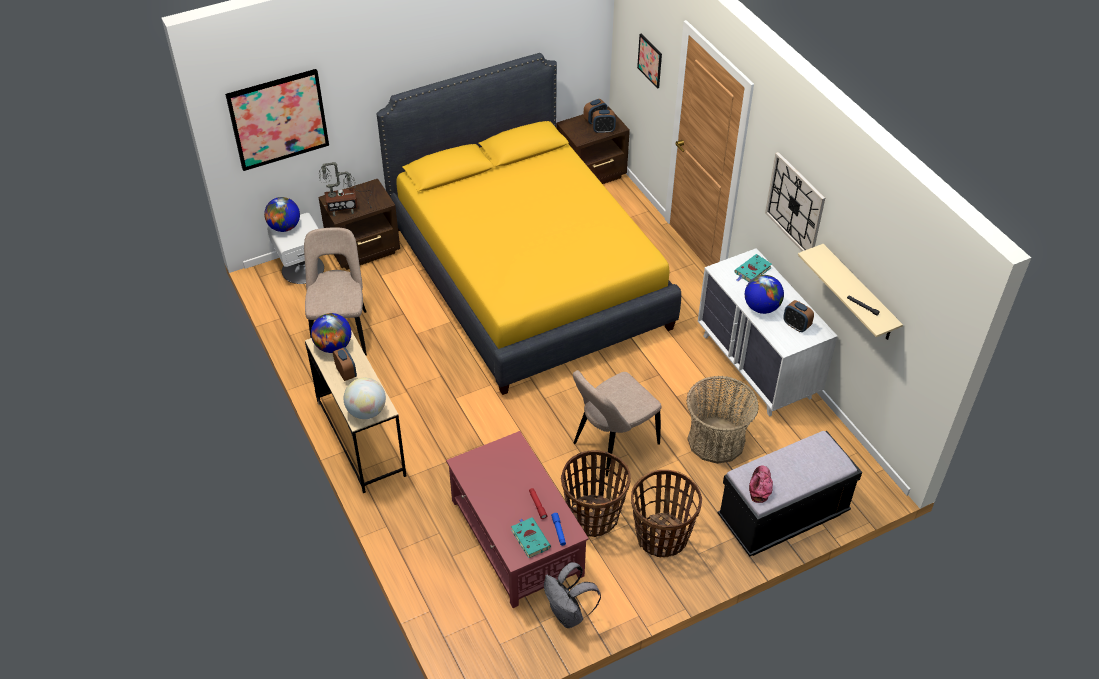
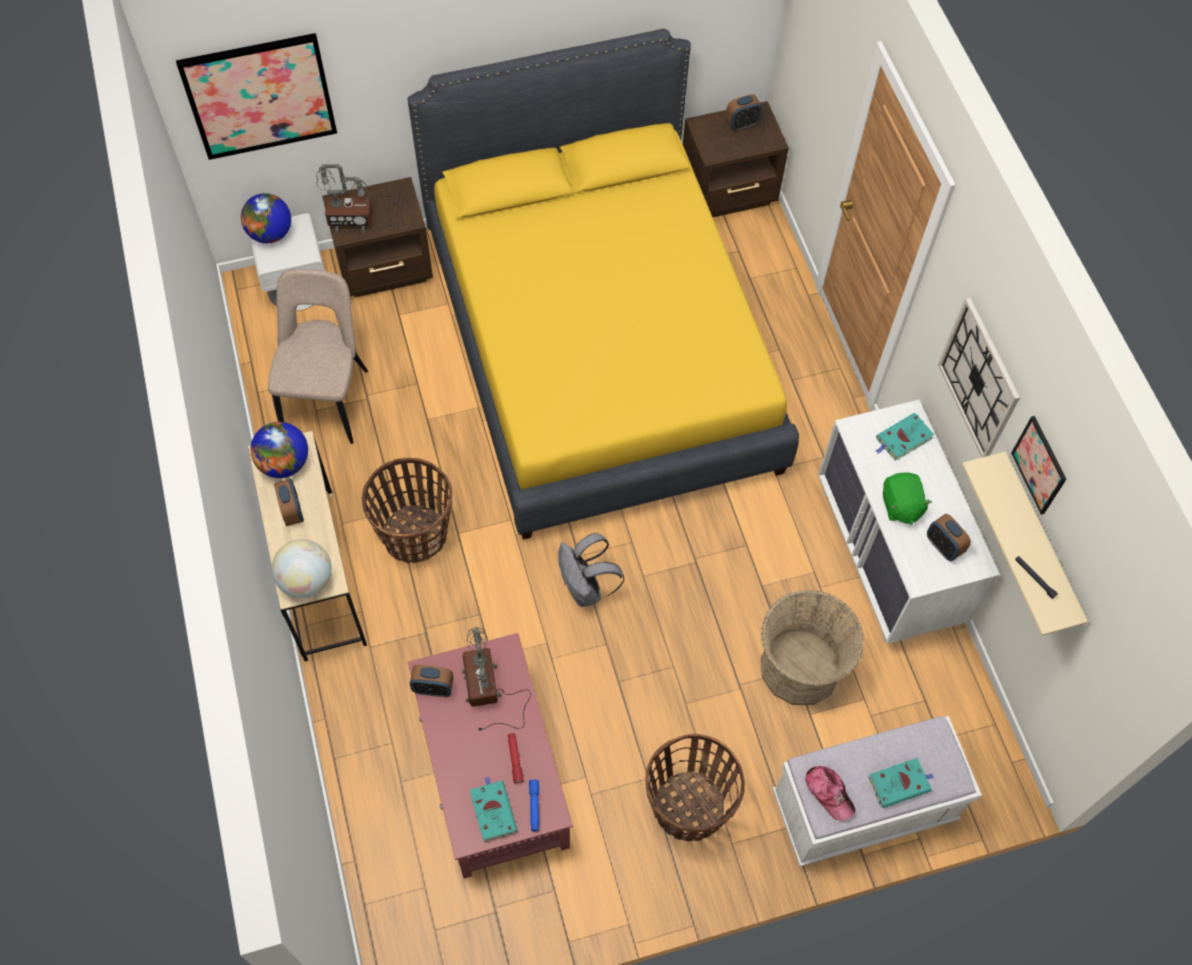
camera: 10 degrees right, 15 degrees up
(507, 467) = (488, 690): none -> table lamp
(569, 614) = (535, 903): grey backpack -> grey backpack (586, 589)
(593, 516) = (603, 757): basket -> basket (415, 534)
(603, 130) = (750, 143): alarm clock -> alarm clock (433, 688)
(612, 445) = (655, 648): beige chair -> none
(650, 60) = (826, 70): picture -> picture (1039, 465)
(760, 486) = (829, 793): cap -> cap turned 120 degrees clockwise
(761, 307) = (900, 506): globe -> green plush toy
(783, 516) = (863, 807): black bench -> white bench
(806, 472) = (900, 783): none -> turquoise book

